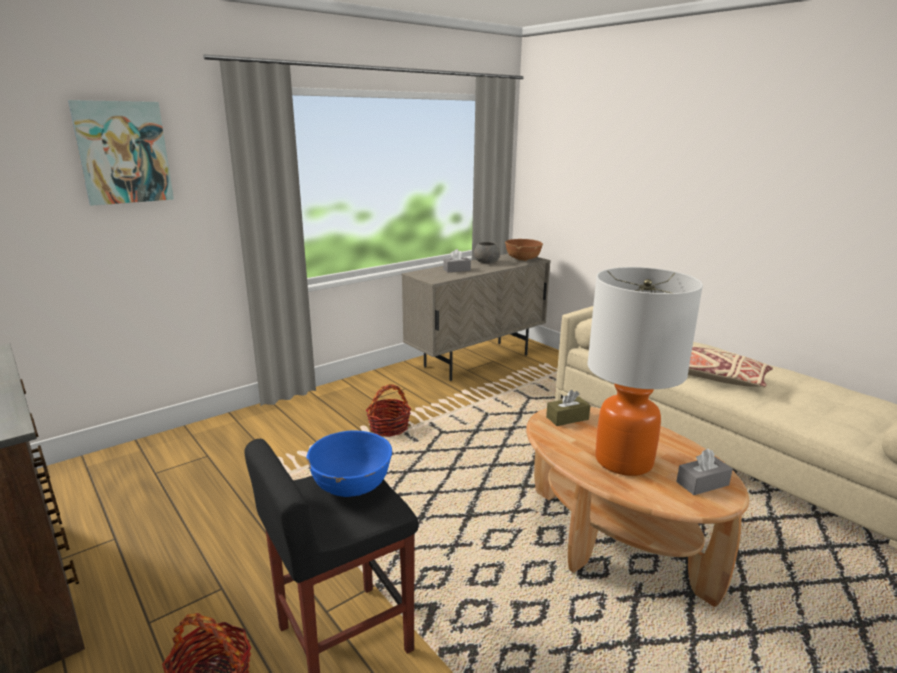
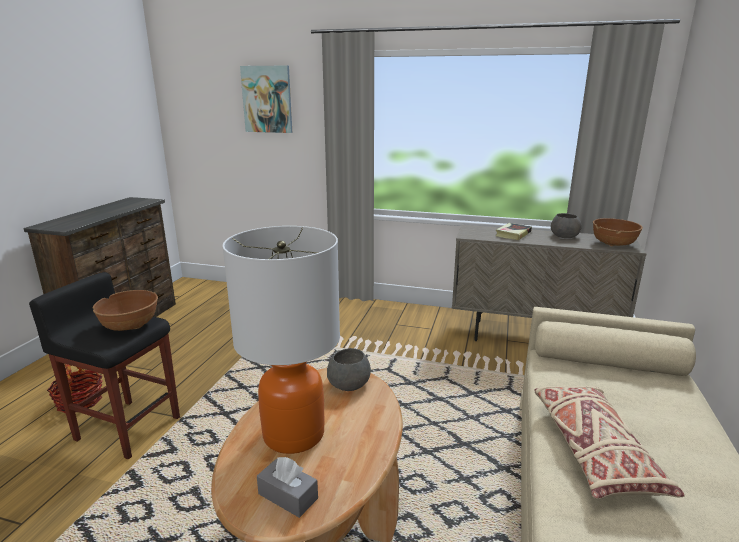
camera: 55 degrees right, 0 degrees up
(352, 485) = (130, 326): blue bowl -> brown bowl
(389, 427) = (366, 346): basket -> none
(456, 270) = (513, 234): grey tissue box -> book
(567, 418) = (349, 383): brown tissue box -> grey bowl

